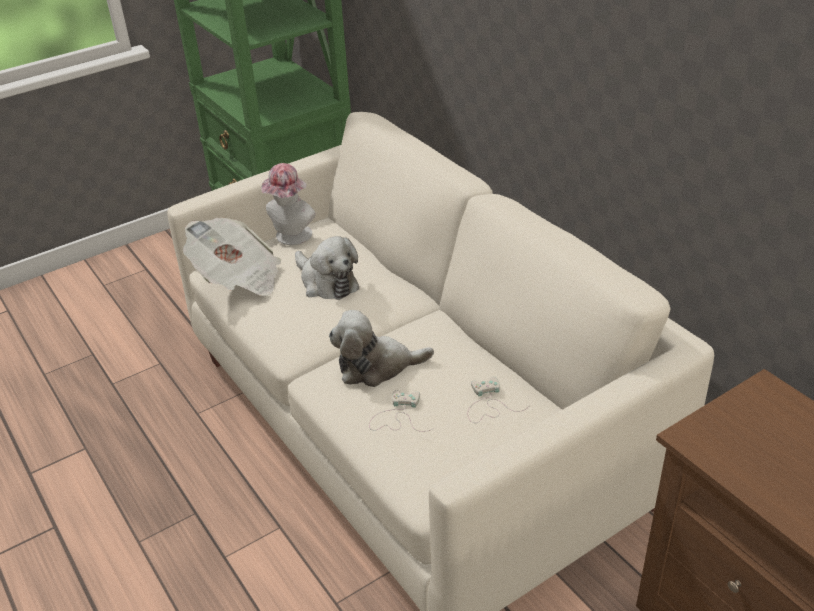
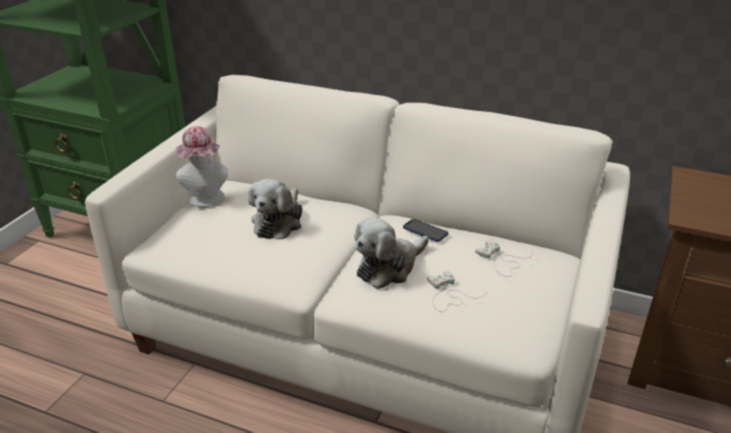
camera: 35 degrees left, 5 degrees down
(238, 277) = (190, 243): newspaper -> none
(327, 283) = (279, 222): plush toy -> plush toy turned 90 degrees clockwise
(449, 343) = (425, 231): none -> phone

